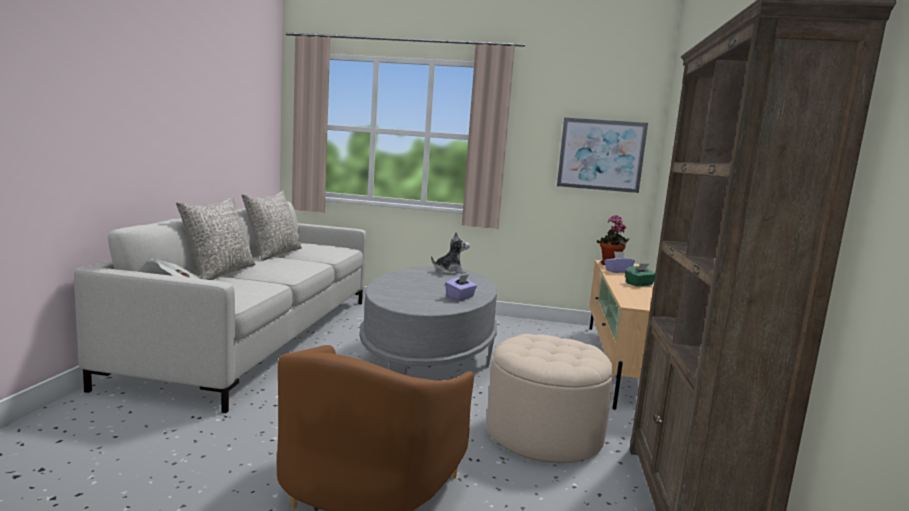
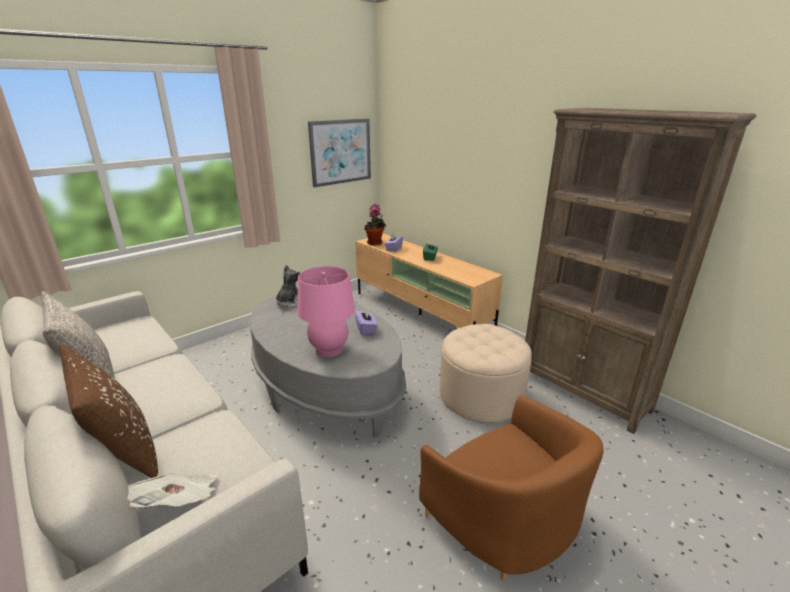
camera: 50 degrees left, 15 degrees up
(219, 273) = (123, 449): grey pillow -> brown pillow
(406, 293) = (329, 349): none -> pink table lamp

